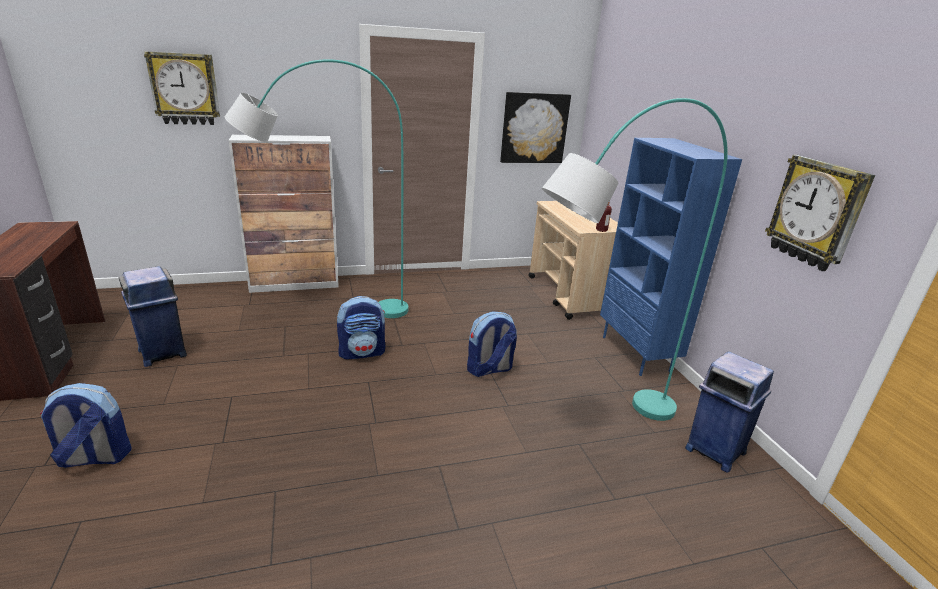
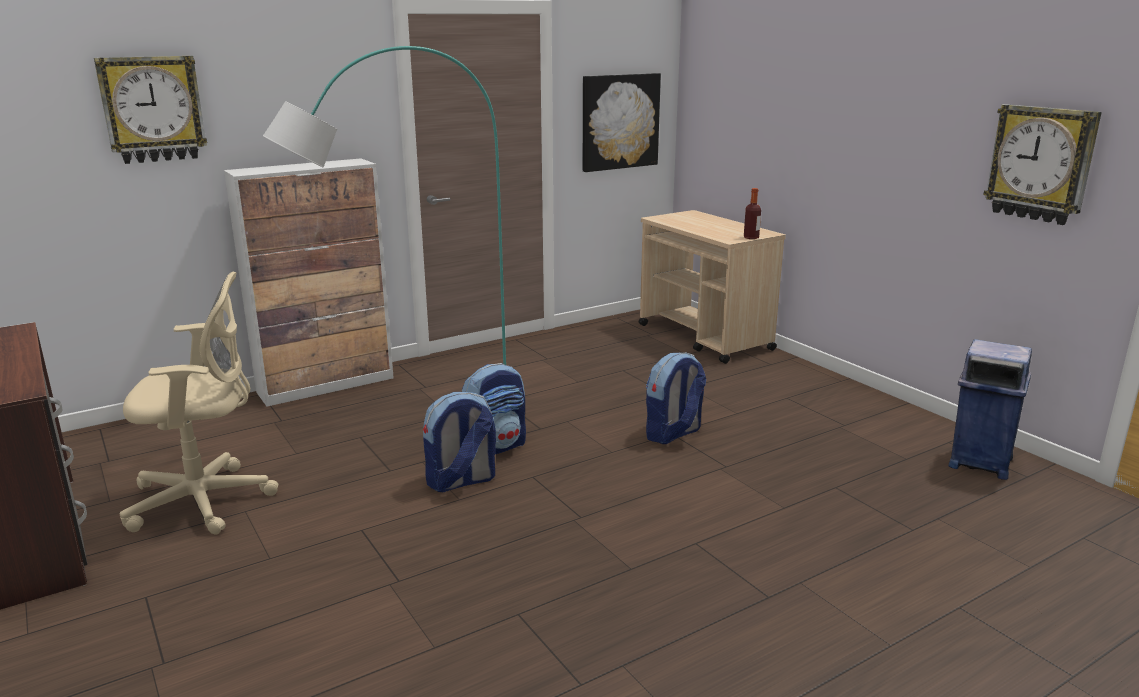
camera: 15 degrees left, 5 degrees down
(94, 458) = (231, 638): backpack -> backpack (461, 481)
(162, 352) = (207, 501): blue trash can -> beige office chair
(593, 430) = (841, 470): turquoise floor lamp -> none
(636, 354) = (830, 385): blue bookcase -> none

